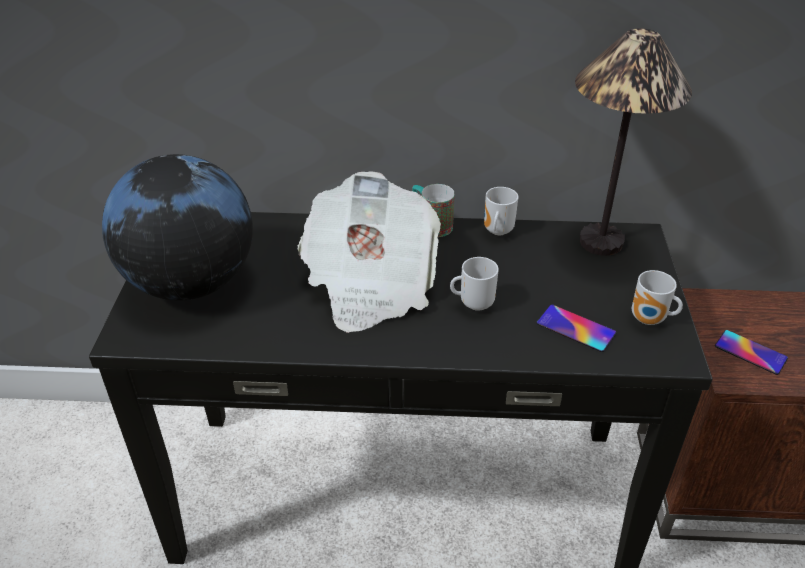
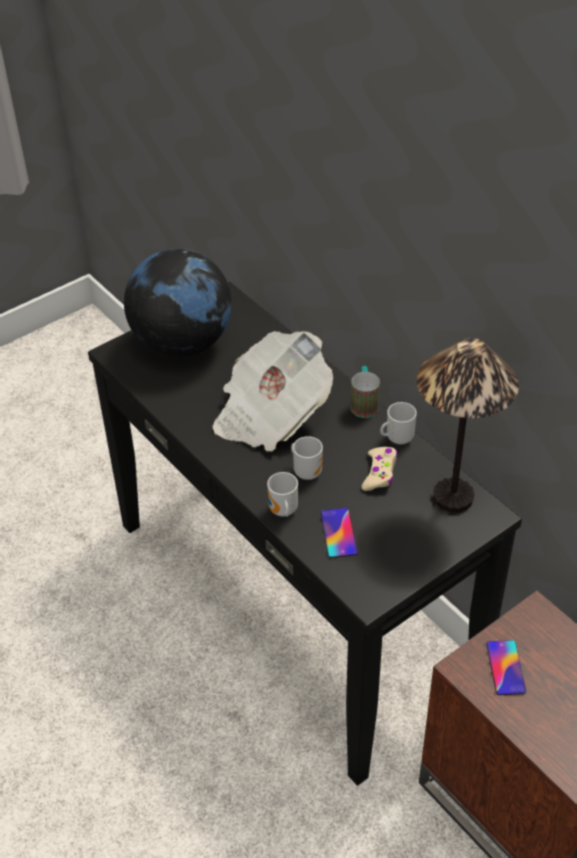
camera: 50 degrees right, 5 degrees up
(526, 263) = (379, 473): none -> beige game controller
(649, 320) = (391, 566): mug -> mug (282, 512)

